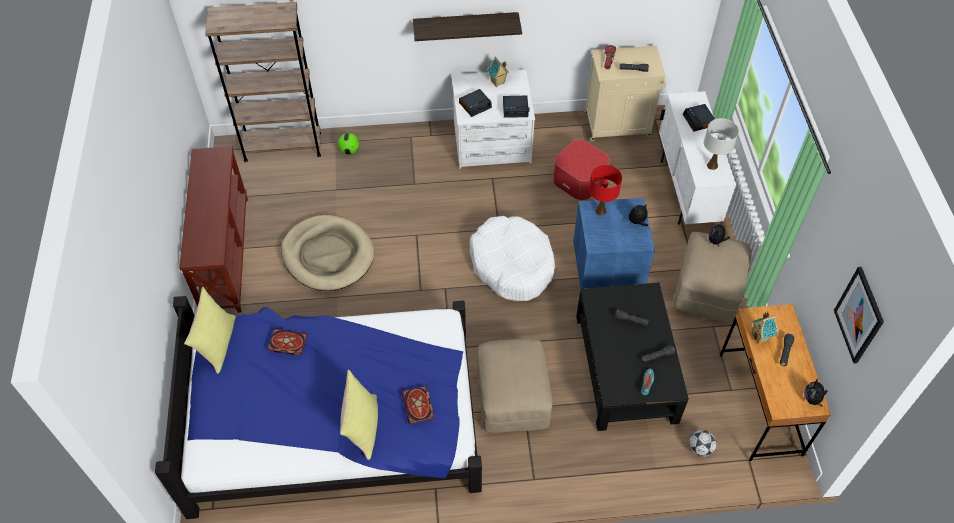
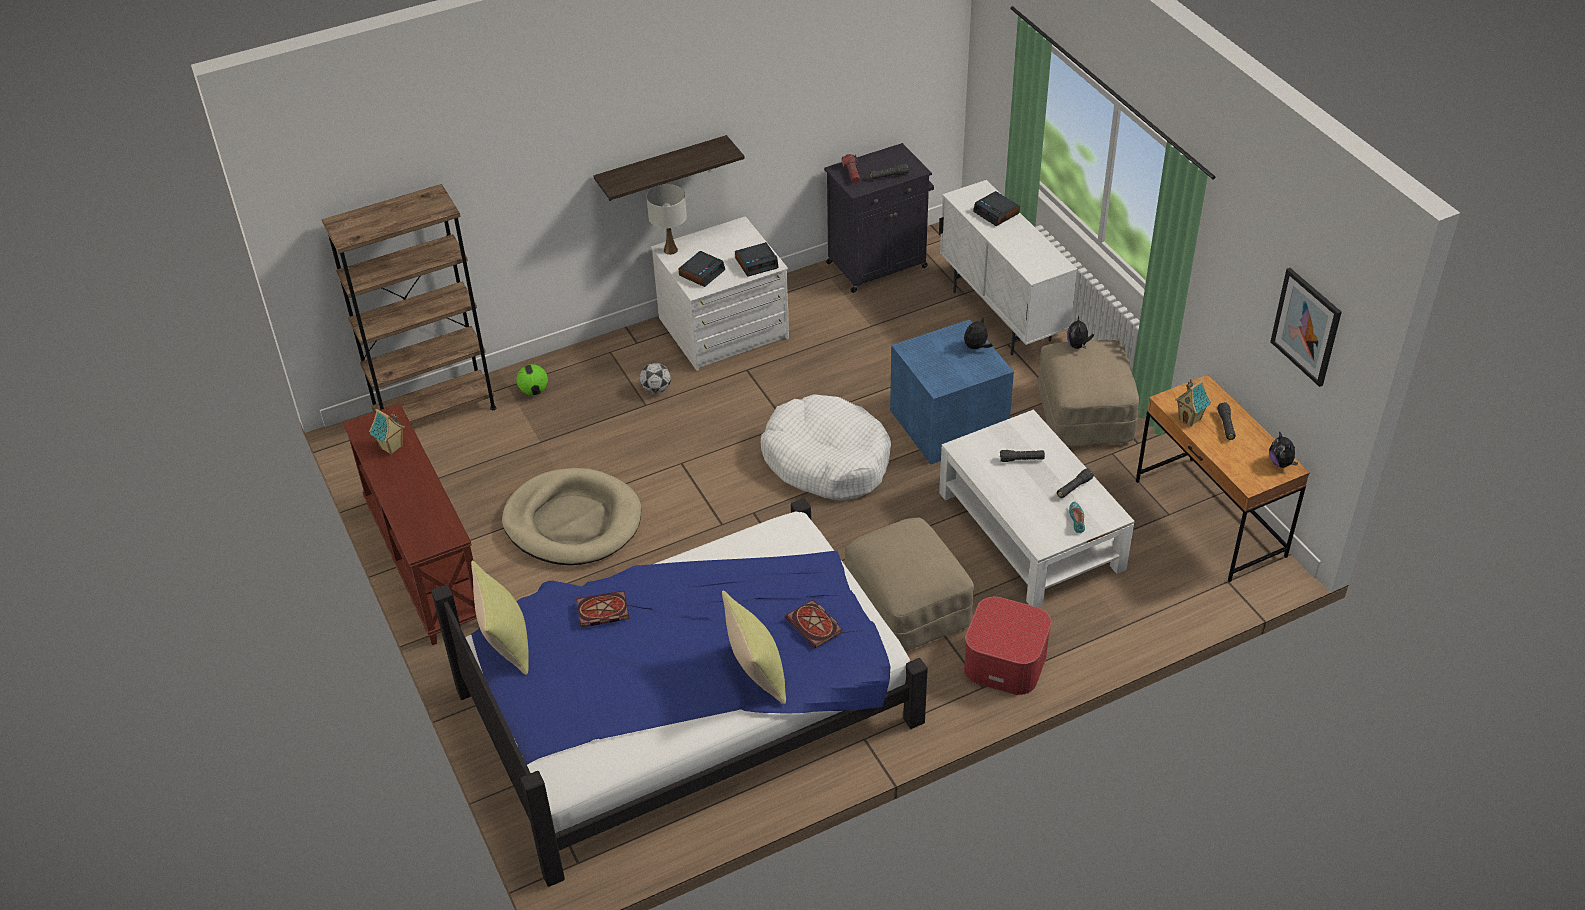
camera: 20 degrees left, 10 degrees down
(497, 83) = (717, 240): toy house -> toy house (391, 448)
(579, 179) = (861, 340): ottoman -> ottoman (1005, 661)
(600, 211) = (924, 348): red table lamp -> none
(619, 125) = (878, 264): beige cabinet -> black cabinet
(625, 367) = (1030, 530): black coffee table -> white coffee table
(700, 448) = (1165, 588): football -> football (656, 389)
(712, 165) = (1038, 256): white table lamp -> white table lamp (670, 250)

